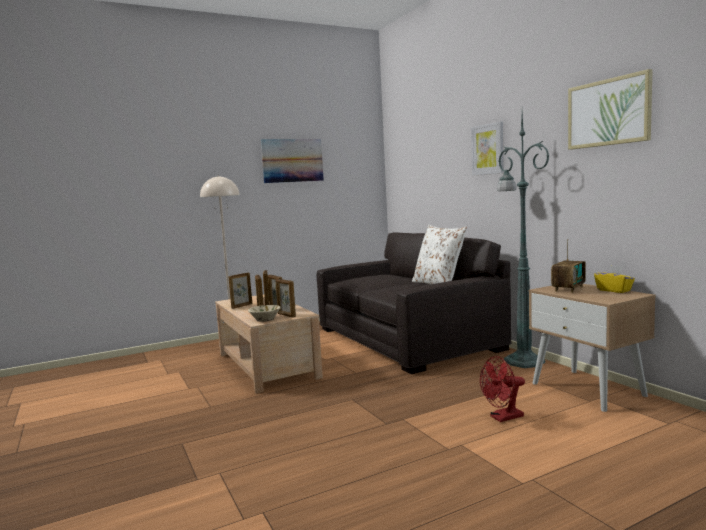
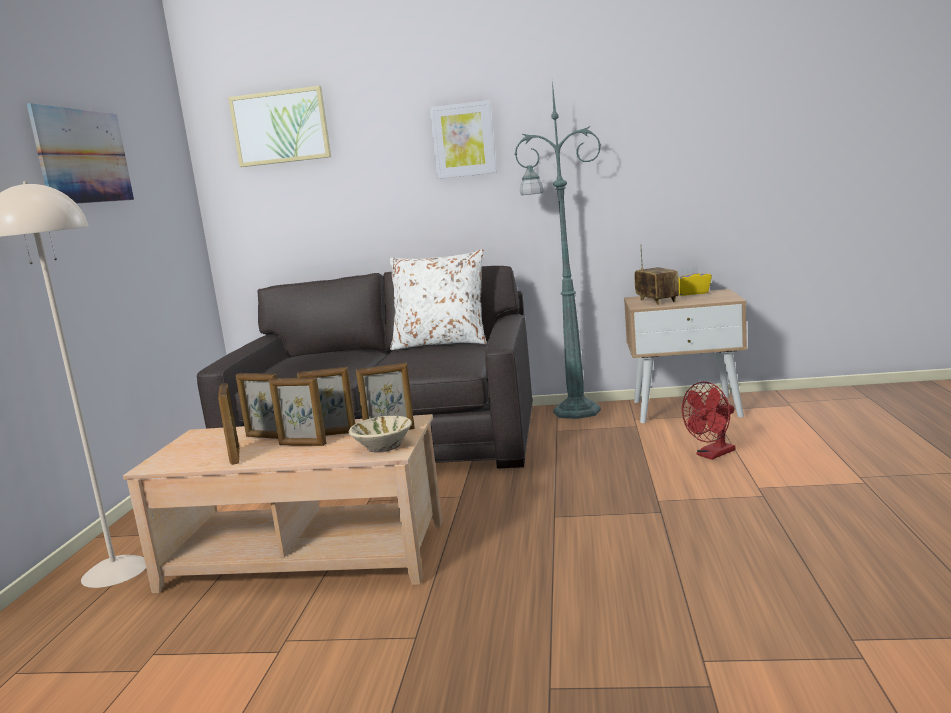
camera: 55 degrees left, 5 degrees up
(502, 418) = (712, 455): red fan -> red fan turned 45 degrees clockwise
(608, 112) = (656, 95): picture -> picture (280, 127)

